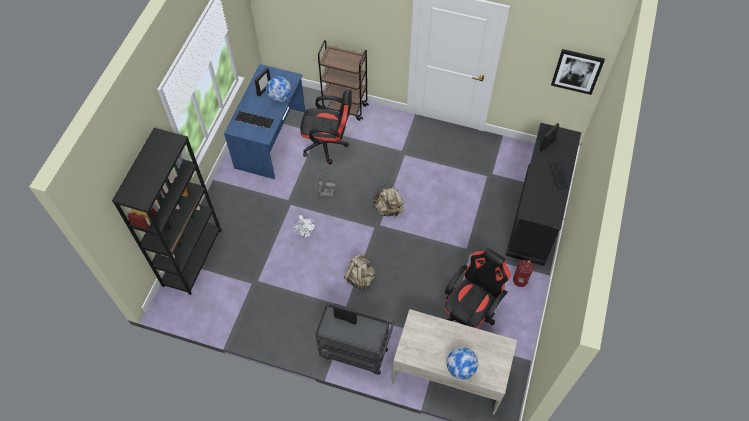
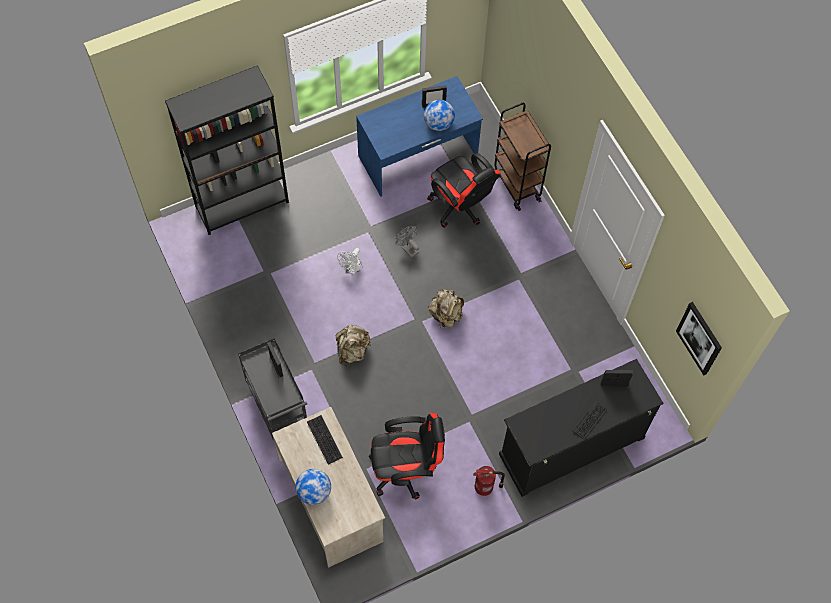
camera: 45 degrees right, 5 degrees up
(253, 120) = (393, 125): keyboard -> keyboard (323, 439)

